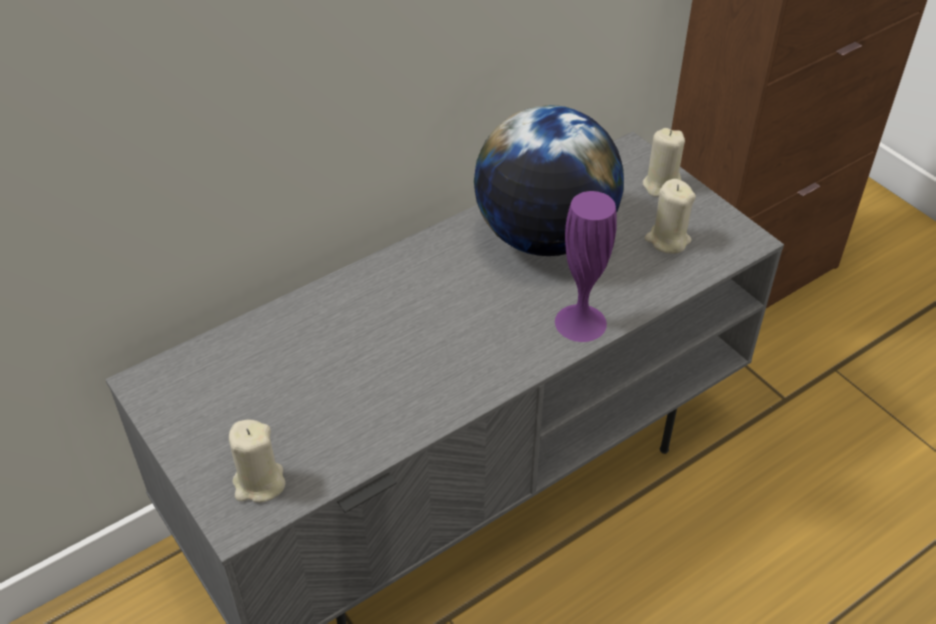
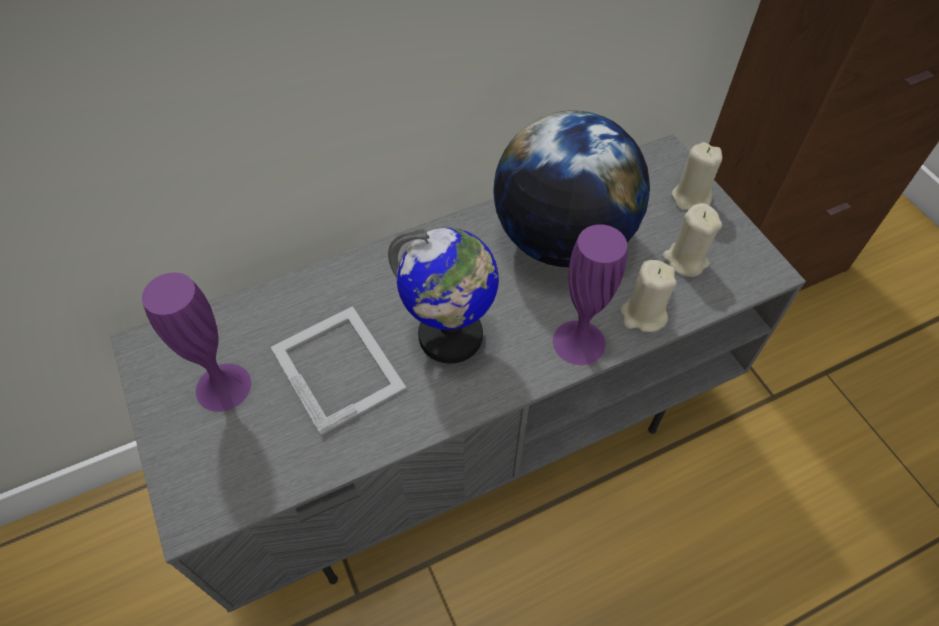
camera: 10 degrees right, 10 degrees up
(237, 407) = (223, 387): none -> purple vase
(259, 483) = (222, 477): beige candle -> beige candle (643, 315)
(348, 374) = (338, 366): none -> picture frame
(454, 334) = (450, 336): none -> globe

